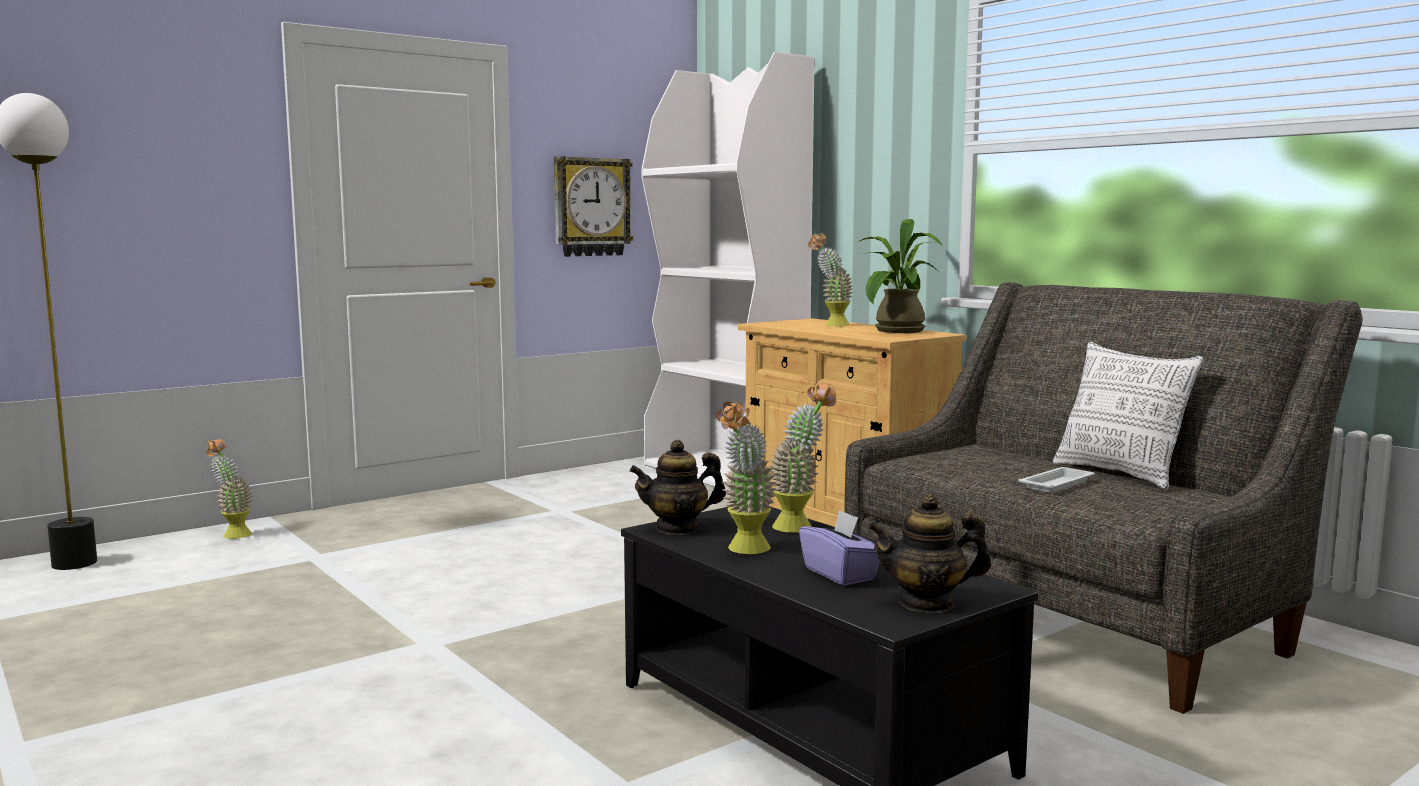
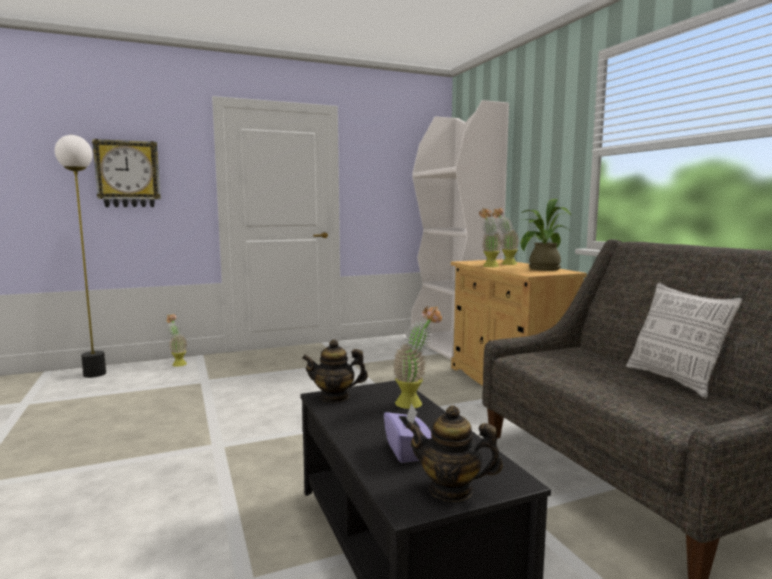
camera: 15 degrees right, 0 degrees up
(591, 207) = (385, 194): wall clock -> wall clock (128, 174)
(744, 551) = (360, 421): potted plant -> potted plant (489, 266)
(1057, 484) = (619, 385): white tray -> none

